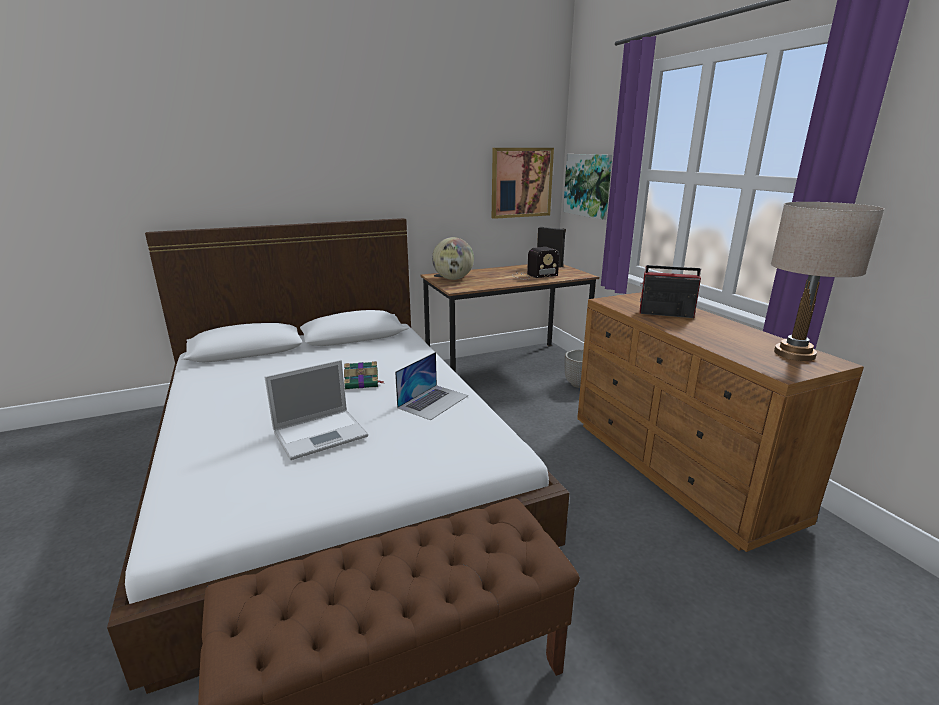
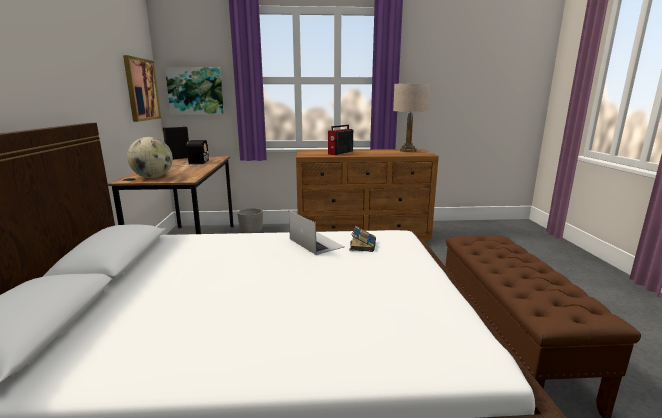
camera: 70 degrees left, 5 degrees down
(322, 433) = (342, 284): laptop -> none
(362, 383) = (252, 263): book -> book (363, 245)

